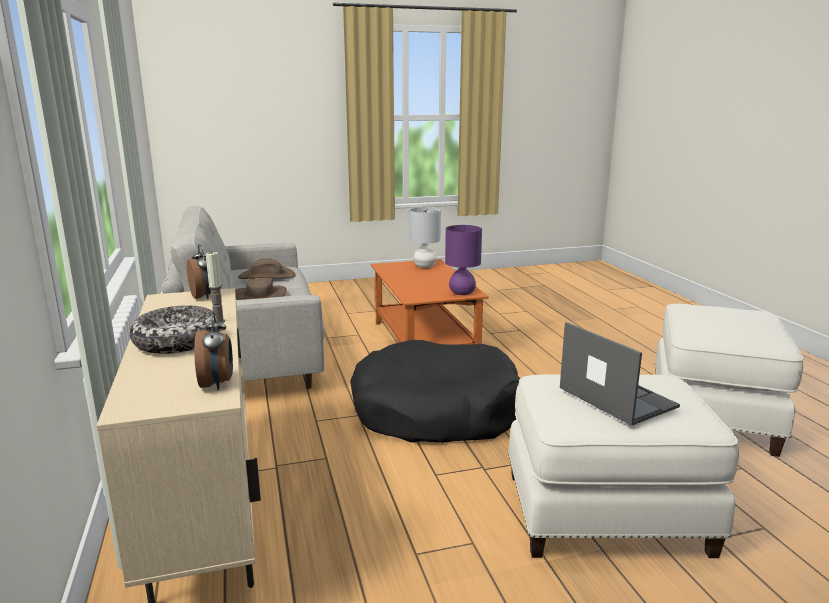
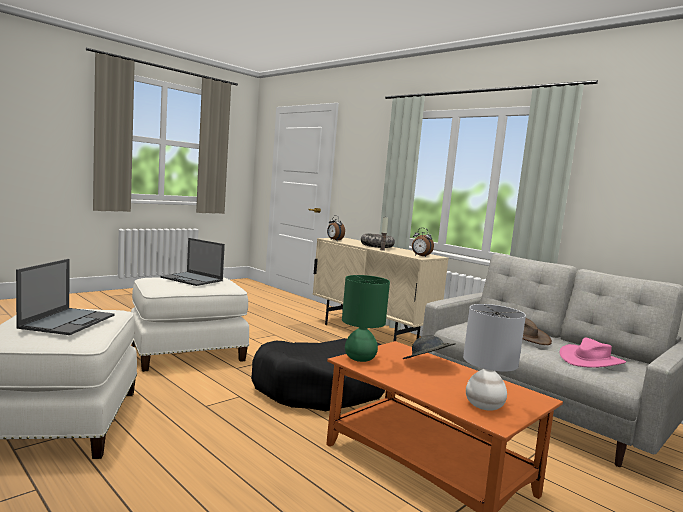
camera: 150 degrees right, 10 degrees down
(266, 276) = (591, 360): brown hat -> pink hat
(415, 285) = (427, 364): none -> grey hat
(462, 293) = (359, 358): purple table lamp -> green table lamp
(718, 316) = (68, 321): none -> laptop

